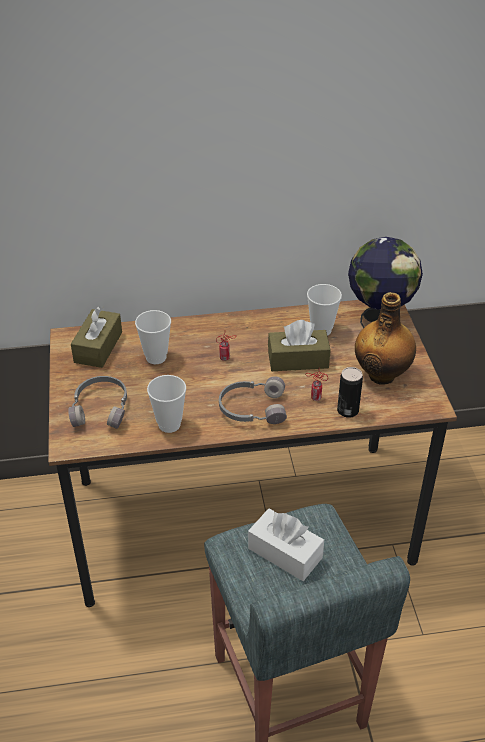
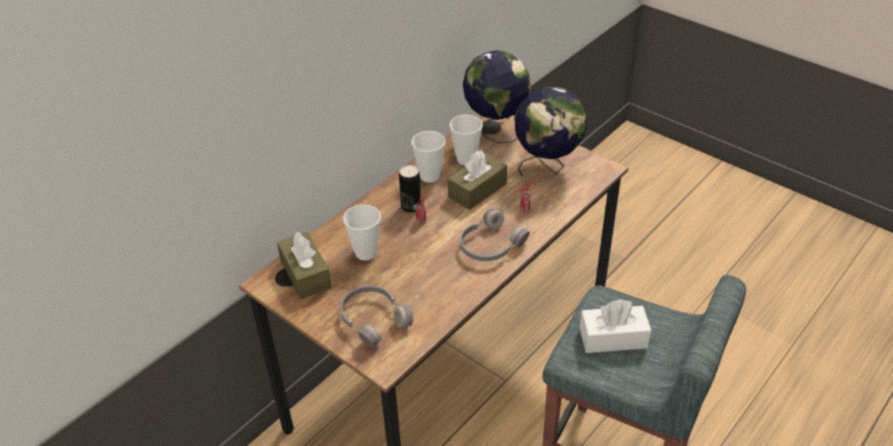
camera: 40 degrees left, 0 degrees up
(169, 424) = (445, 296): cup -> cup (429, 176)
(347, 410) = (557, 205): can -> can (411, 207)
(382, 374) = (547, 166): bottle -> globe

